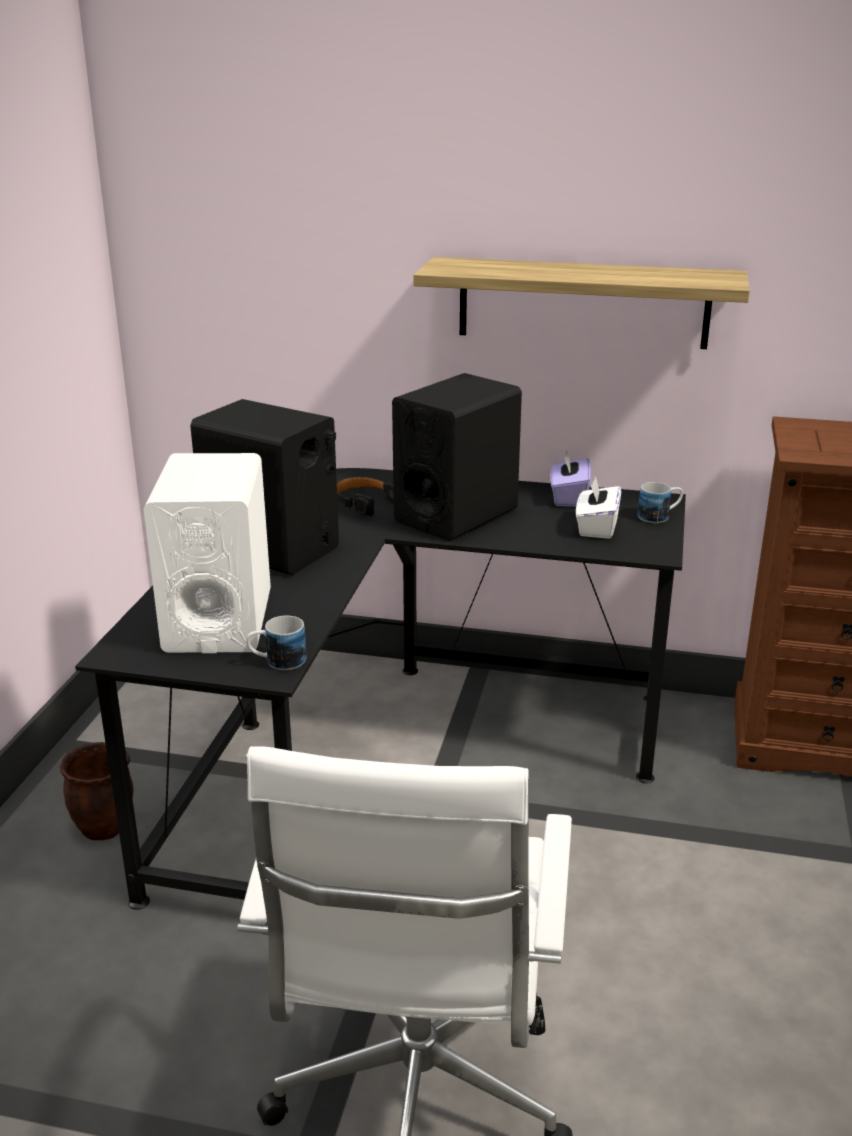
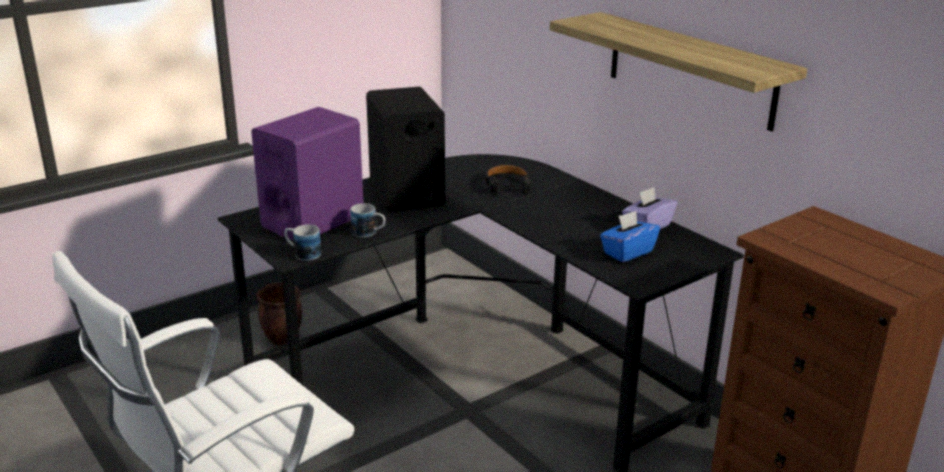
camera: 40 degrees right, 0 degrees up
(218, 620) = (313, 221): white speaker -> purple speaker
(456, 515) = (548, 212): black speaker -> none
(596, 527) = (627, 252): white tissue box -> blue tissue box
(659, 516) = (690, 261): mug -> mug (369, 233)

